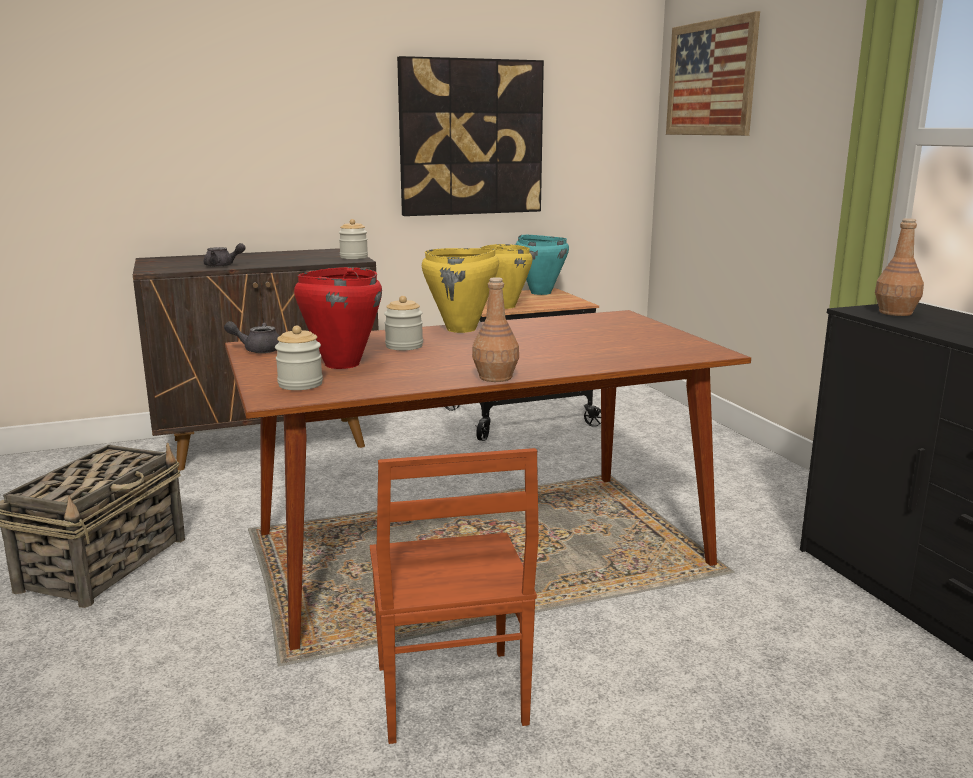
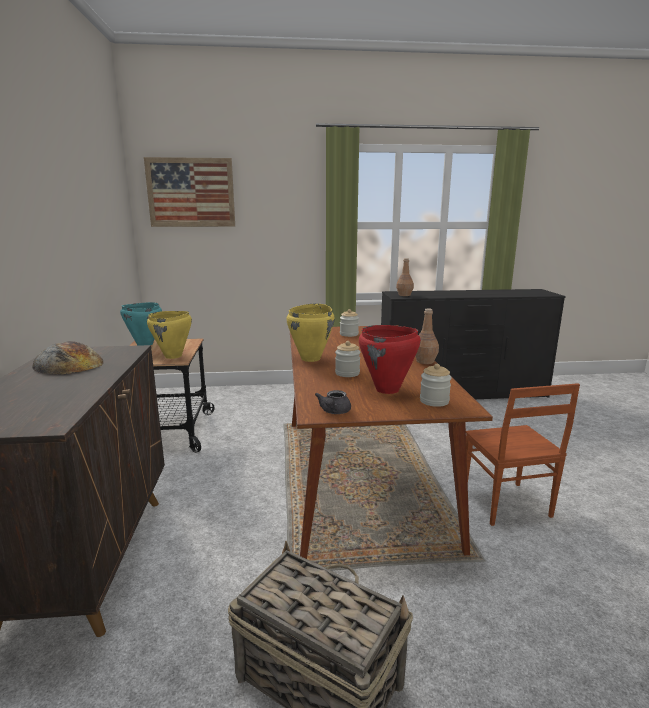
camera: 75 degrees left, 0 degrees up
(223, 266) = (81, 392): grey teapot -> none
(301, 255) = (68, 363): none -> bread
(354, 257) = (118, 349): jar -> jar (349, 334)
(448, 697) = (505, 504): brown chair -> brown chair turned 75 degrees clockwise
(471, 138) = (82, 235): picture -> none

